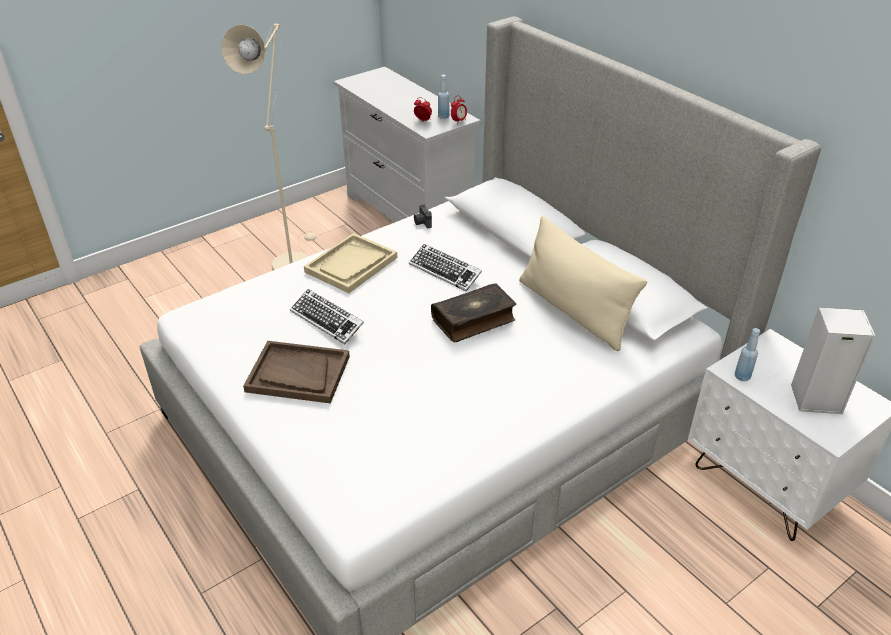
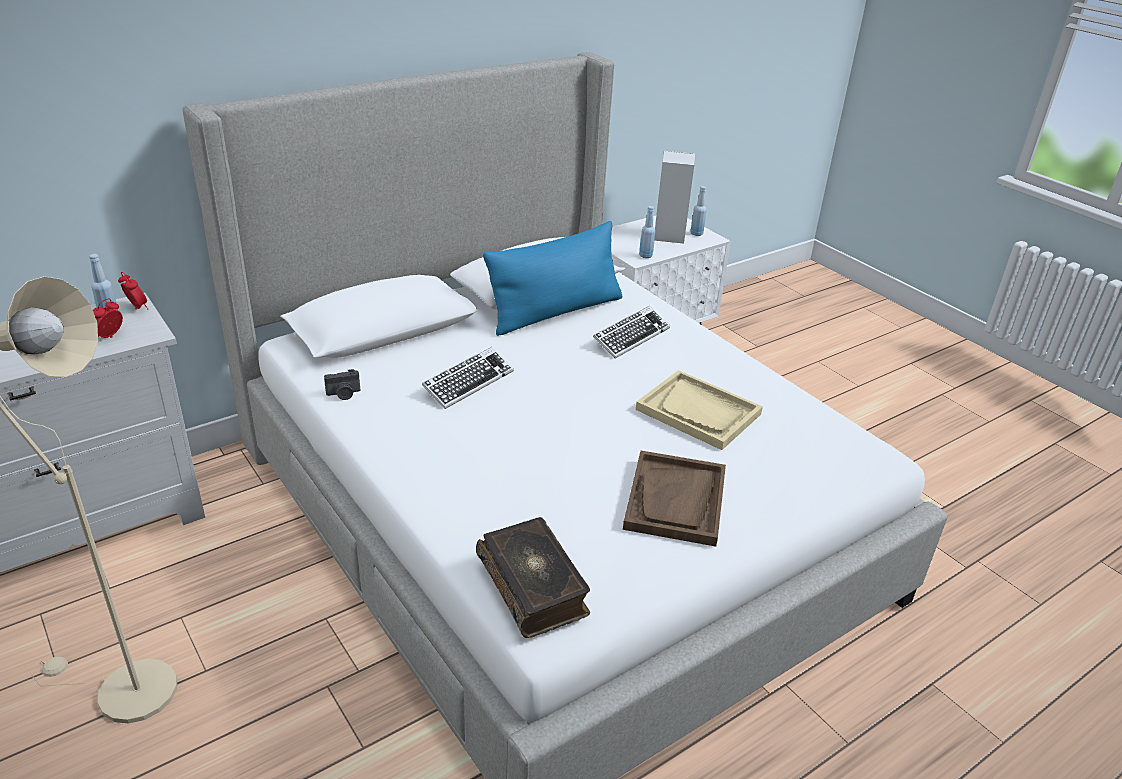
camera: 90 degrees left, 5 degrees down
(327, 320) = (570, 474): keyboard -> keyboard (631, 337)
(351, 265) = (437, 456): beige tray -> beige tray (698, 412)
(474, 320) = (570, 369): book -> book (533, 587)
(573, 311) = (555, 312): beige pillow -> blue pillow
(837, 424) = (696, 234): none -> blue bottle

